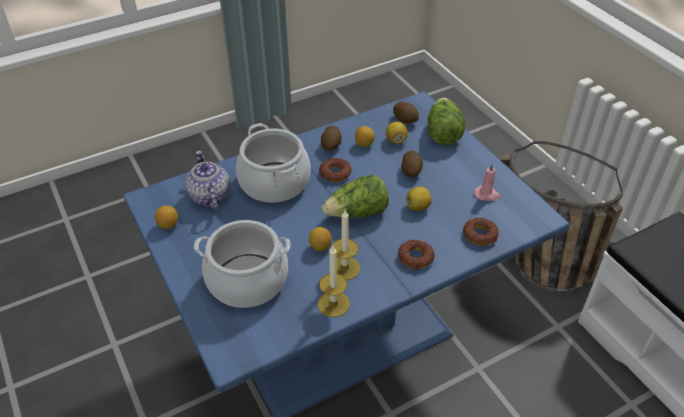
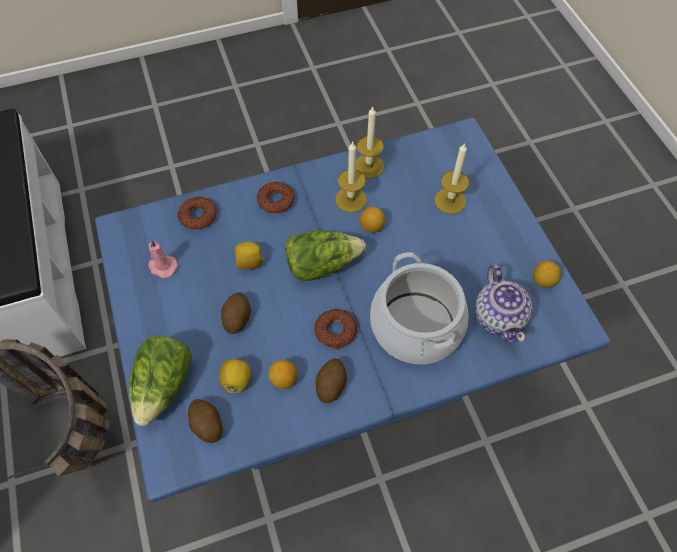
camera: 170 degrees left, 15 degrees up
(247, 280) = (450, 201): cooking pot -> candle

